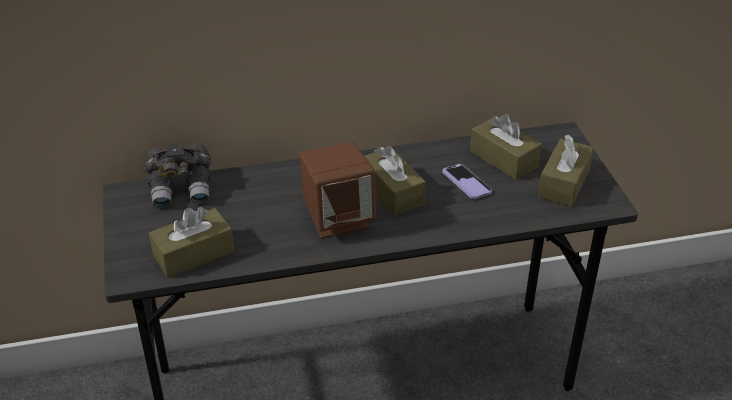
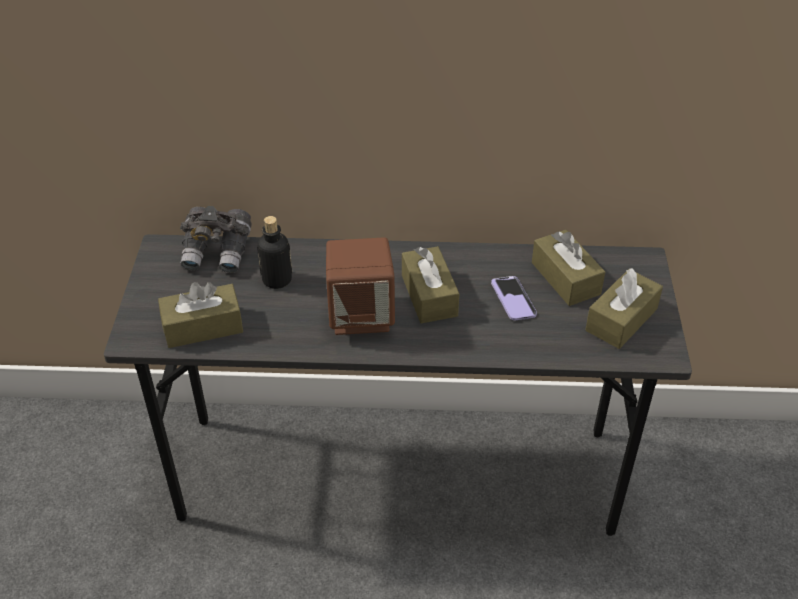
camera: 15 degrees right, 5 degrees up
(247, 202) = (277, 279): none -> bottle

